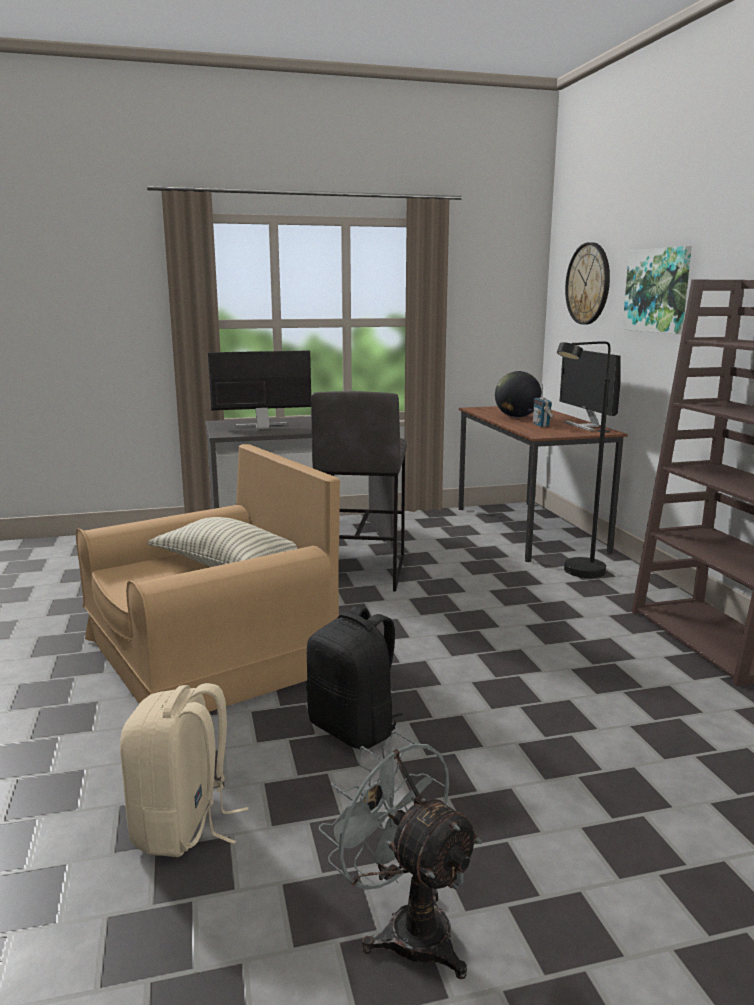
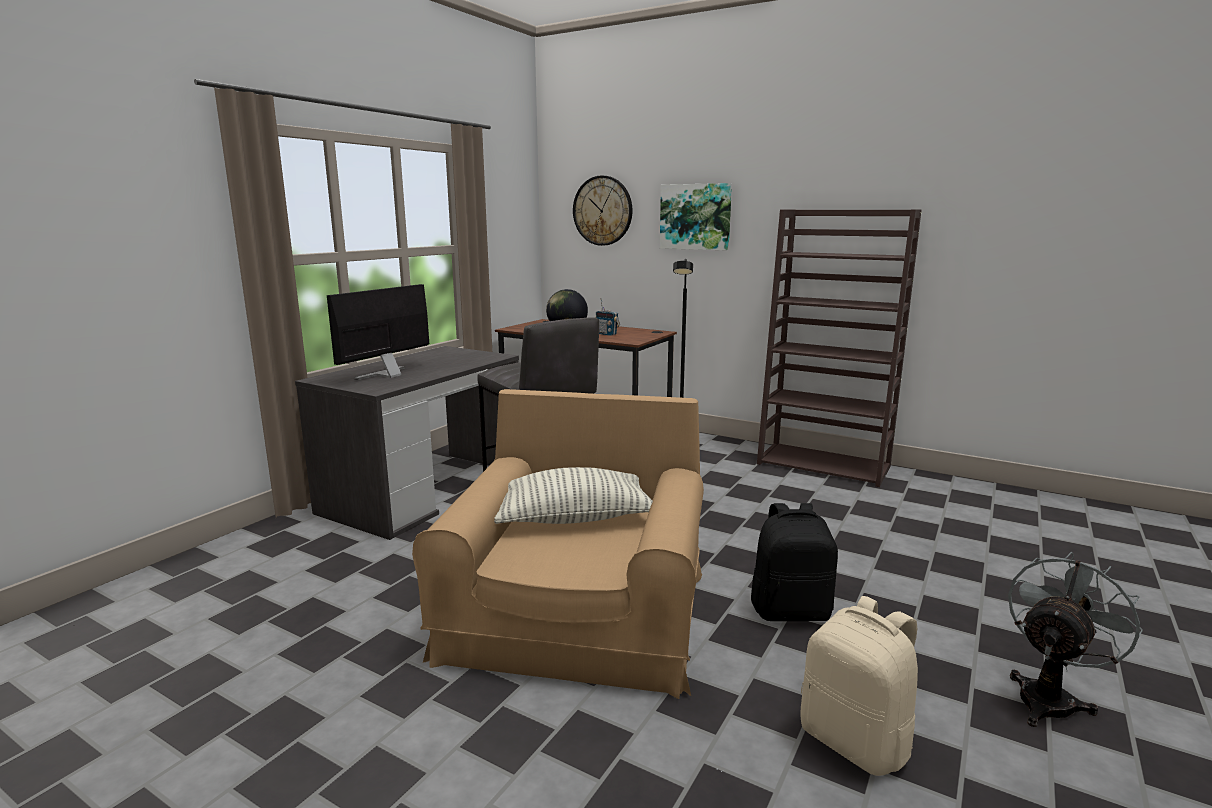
camera: 45 degrees left, 0 degrees up
(406, 927) = (1050, 697): grey fan -> grey fan turned 135 degrees clockwise
(586, 426) = (636, 330): monitor -> none

